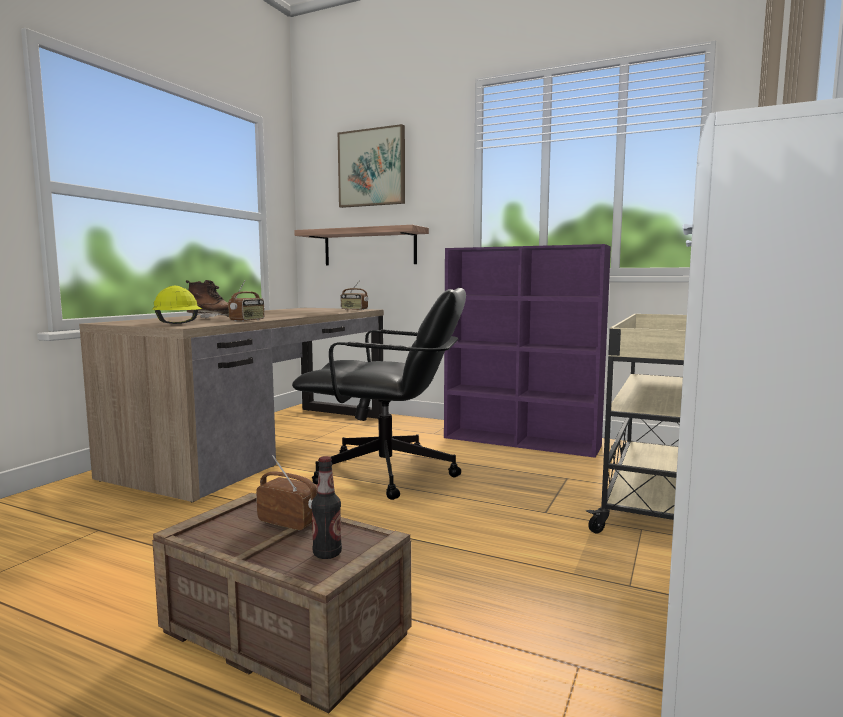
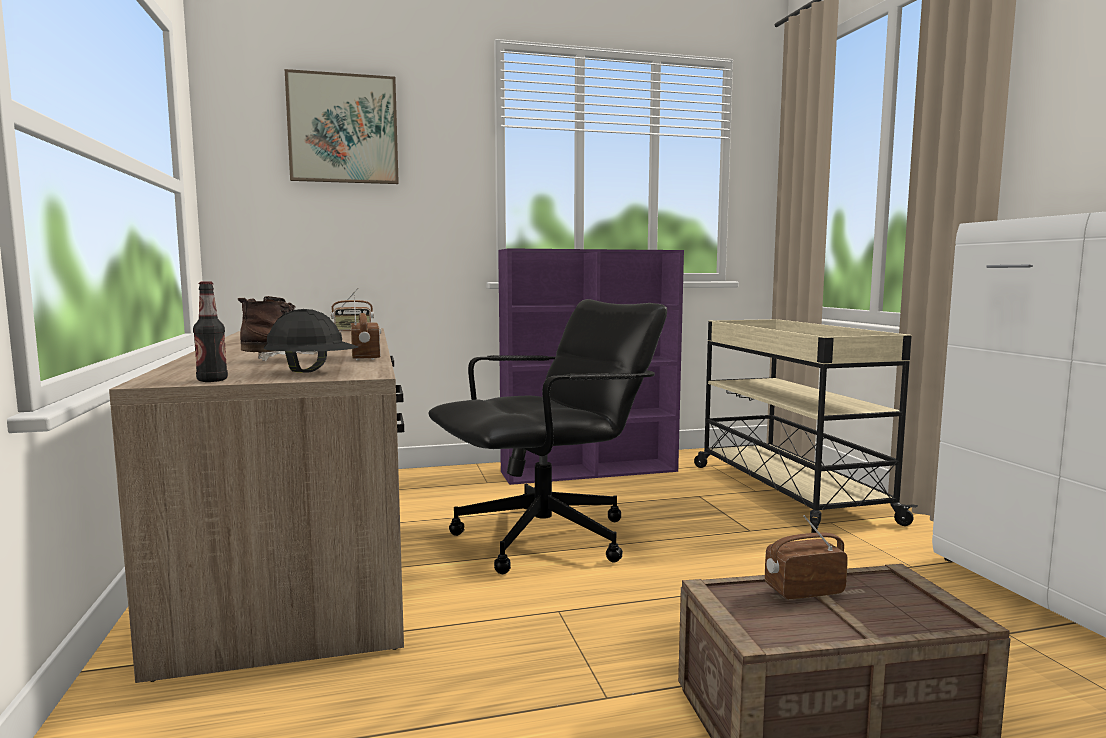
camera: 40 degrees left, 0 degrees up
(178, 323) = (313, 371): yellow hard hat -> black hard hat
(327, 554) = (904, 603): bottle -> bottle (212, 380)
(369, 247) = (342, 241): shelf -> none

